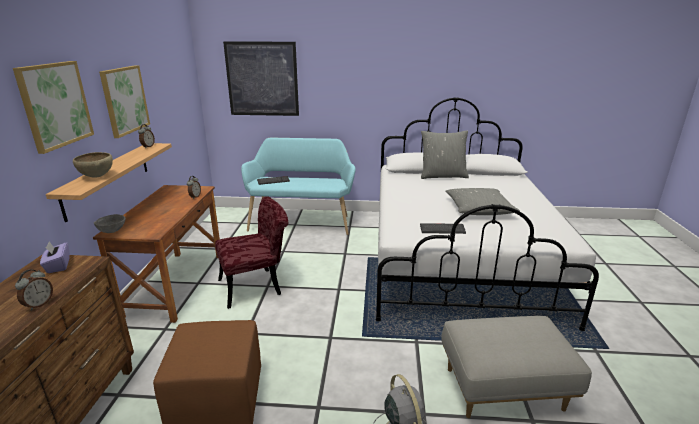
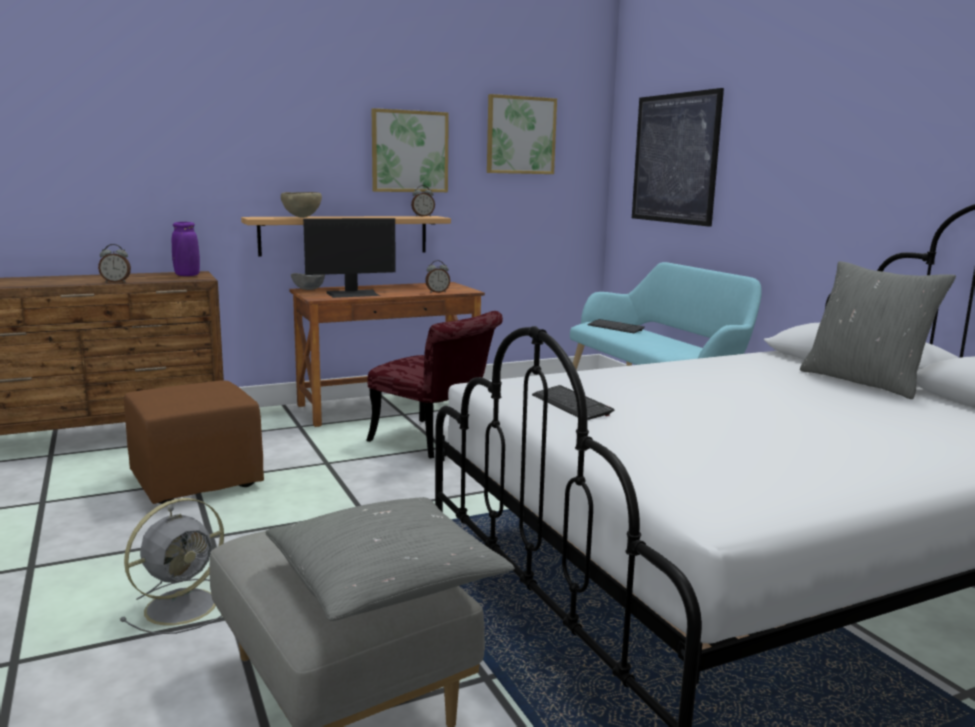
camera: 60 degrees right, 10 degrees down
(55, 105) = (286, 131): picture -> picture (520, 135)
(58, 266) = (187, 275): purple tissue box -> purple vase
(158, 220) = (353, 294): none -> monitor
(479, 209) = (734, 421): grey pillow -> grey pillow (386, 579)

